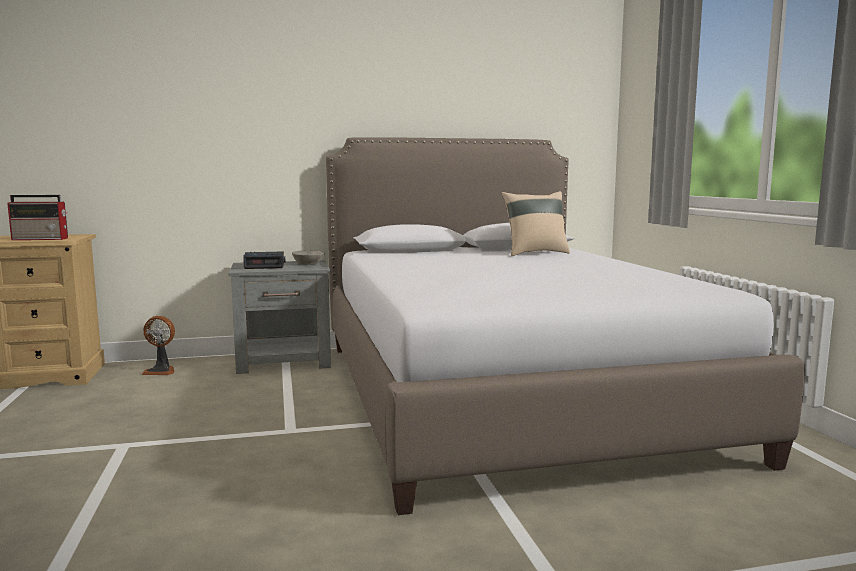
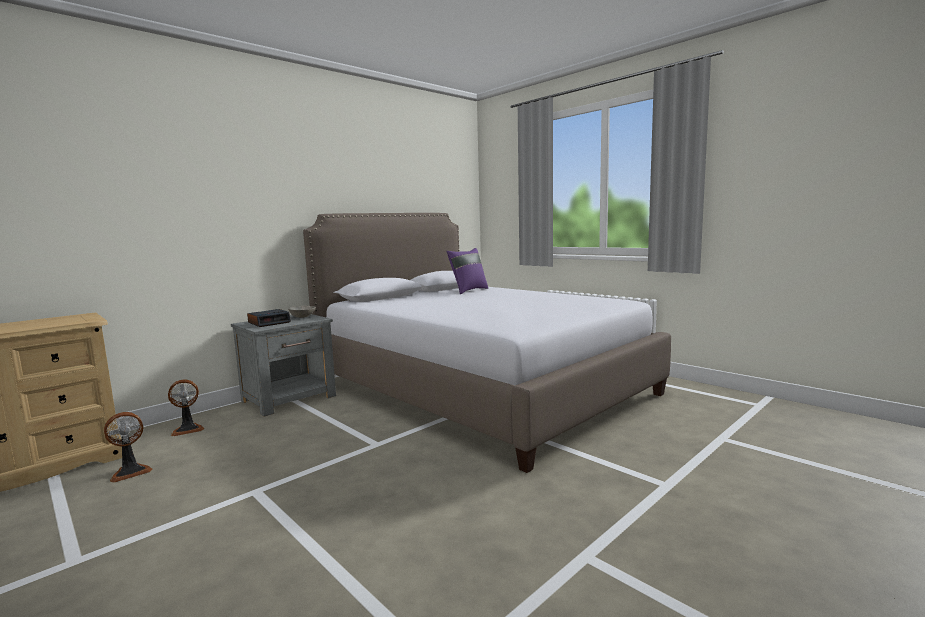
camera: 30 degrees left, 0 degrees up
(41, 239) = (59, 323): radio -> none
(70, 398) = (130, 472): none -> fan
(535, 253) = (468, 290): beige pillow -> purple pillow

